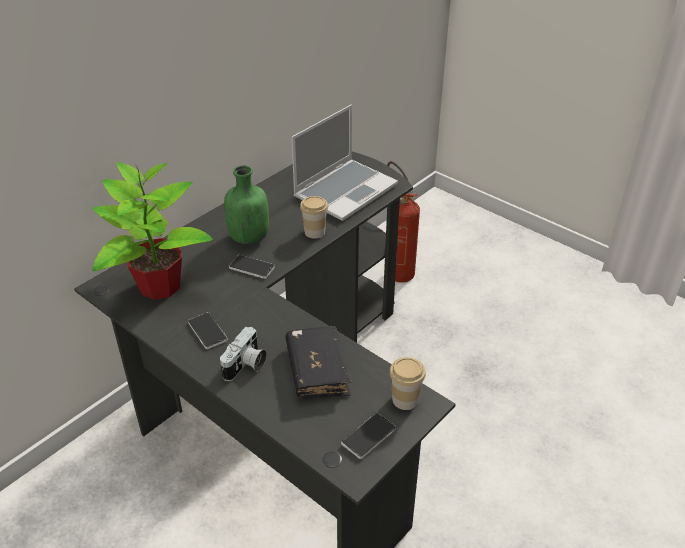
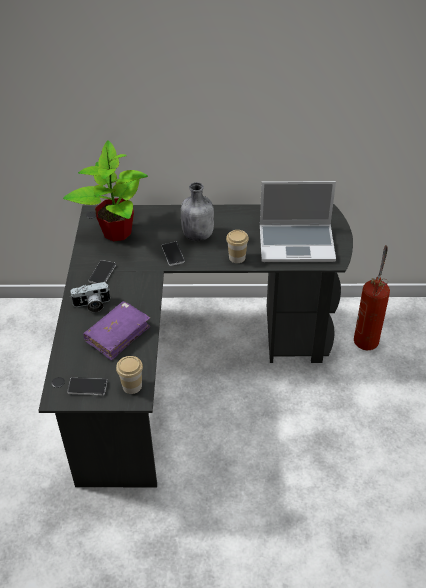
camera: 50 degrees right, 5 degrees up
(248, 237) = (198, 235): green bottle -> grey bottle
(317, 370) = (118, 335): black book -> purple book

